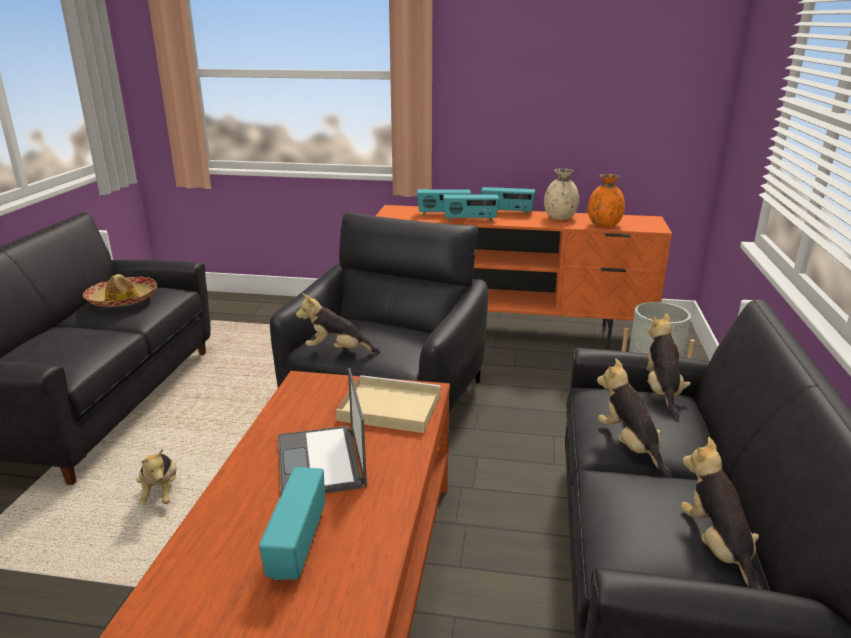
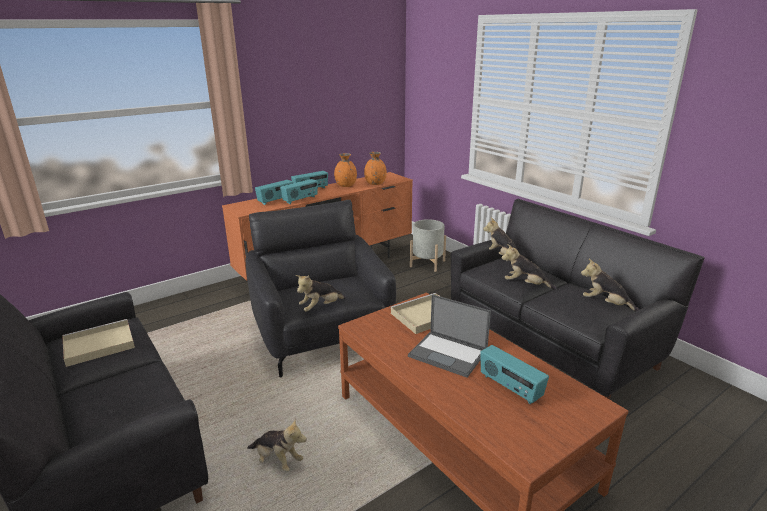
camera: 45 degrees left, 0 degrees up
(122, 299) = (97, 345): hat -> beige tray
(560, 218) = (346, 185): beige vase -> orange vase

